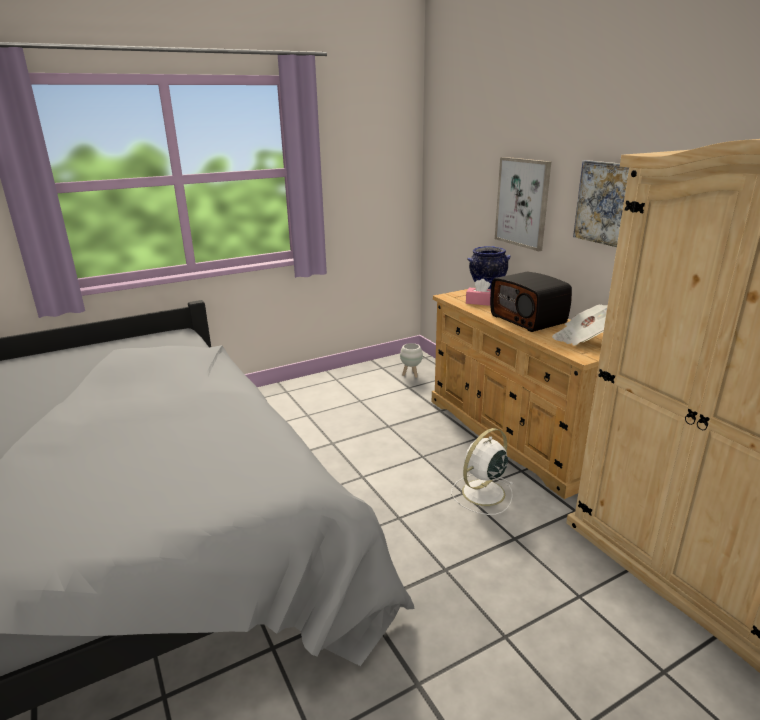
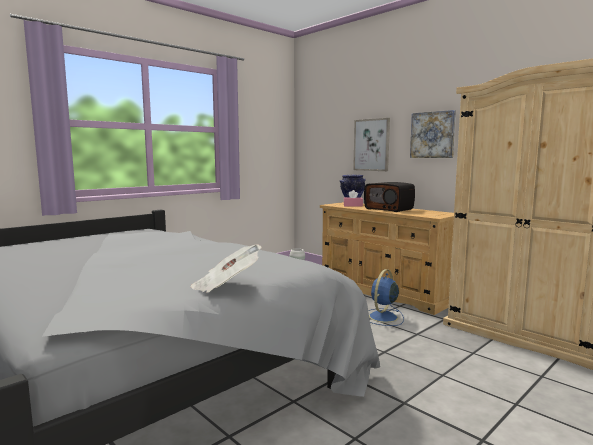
camera: 15 degrees left, 15 degrees down
(482, 493) = (382, 317): white fan -> blue fan
(583, 339) = (429, 212): newspaper -> newspaper (226, 286)

